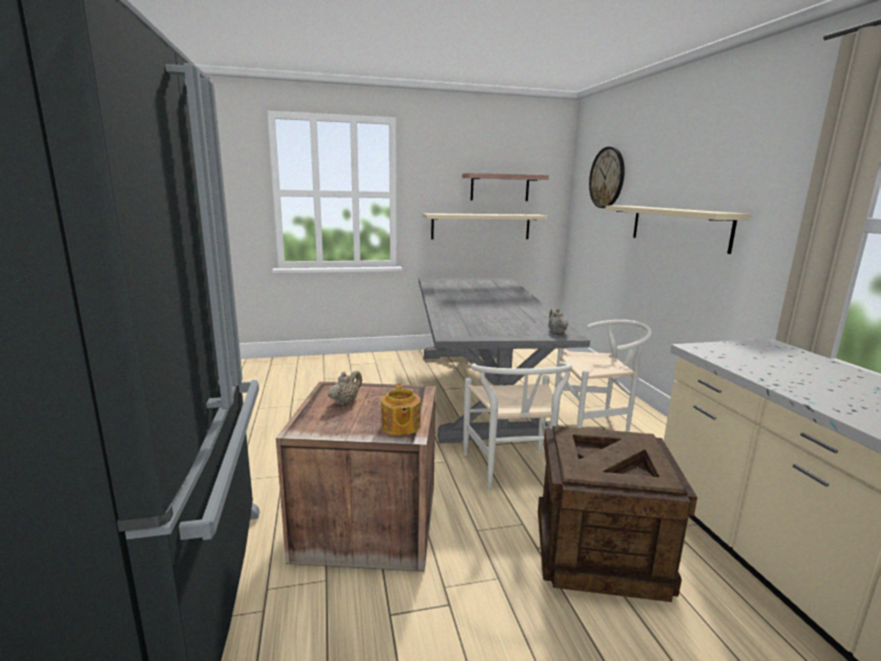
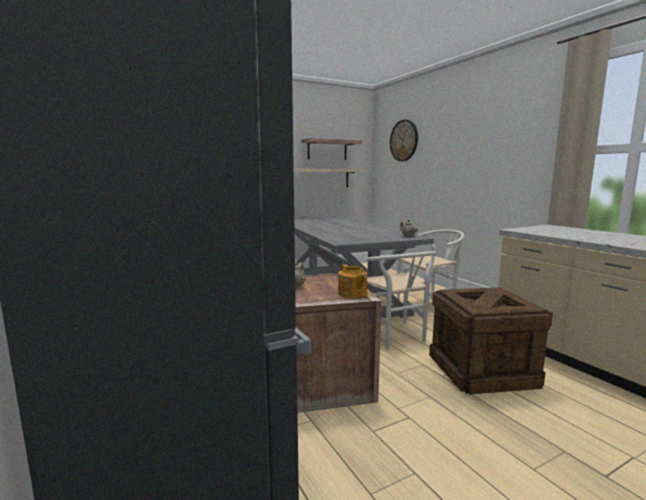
camera: 15 degrees left, 5 degrees down
(678, 227) = (464, 166): beige shelf -> none

